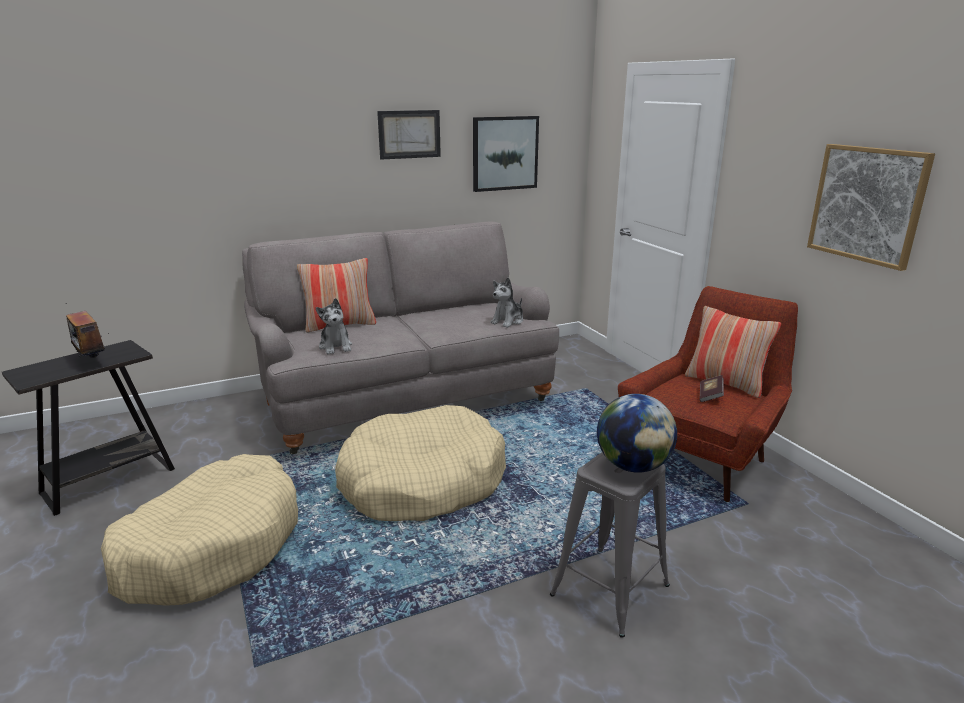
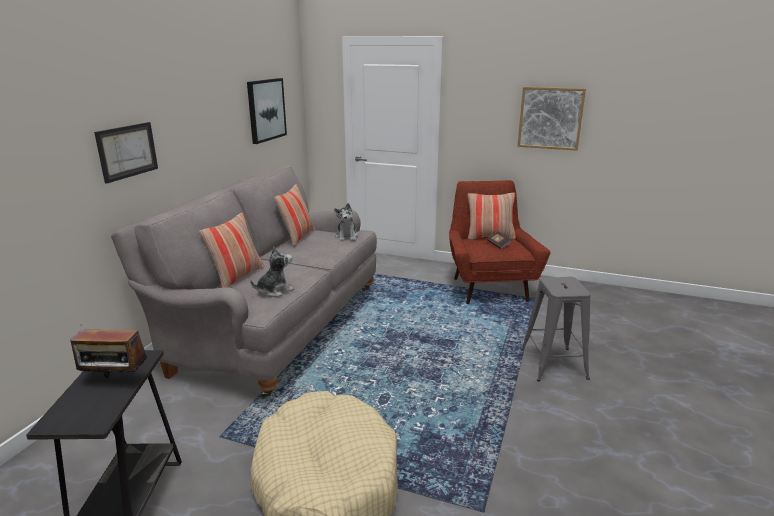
camera: 45 degrees left, 0 degrees up
(336, 346) = (274, 291): plush toy -> plush toy turned 60 degrees counterclockwise
(409, 134) = (212, 100): picture -> picture (127, 151)
(422, 482) = (382, 367): beige dog bed -> none
(463, 307) = (297, 237): none -> pillow
(633, 466) = (567, 282): globe -> none

